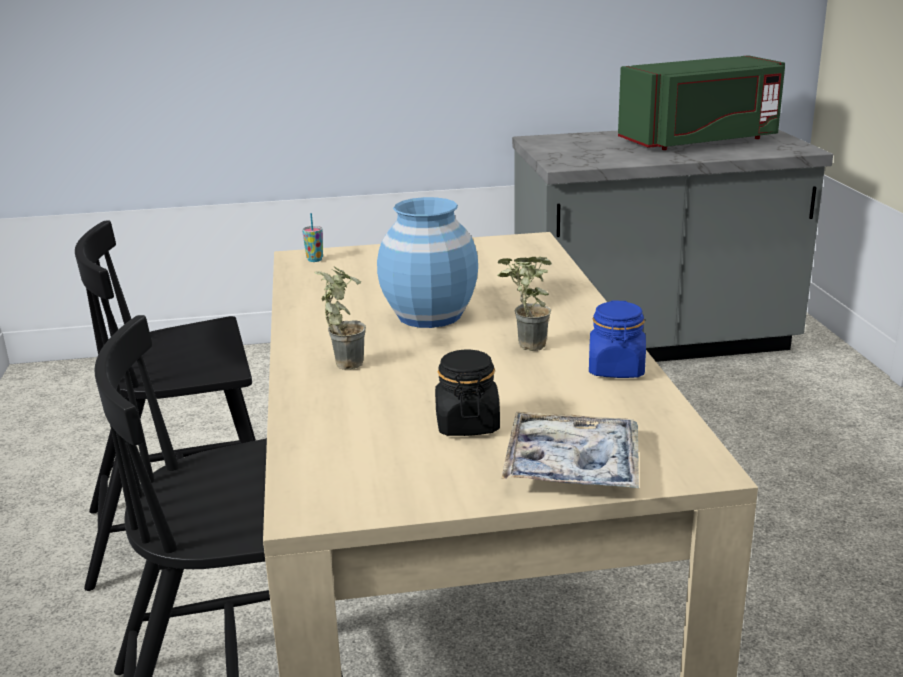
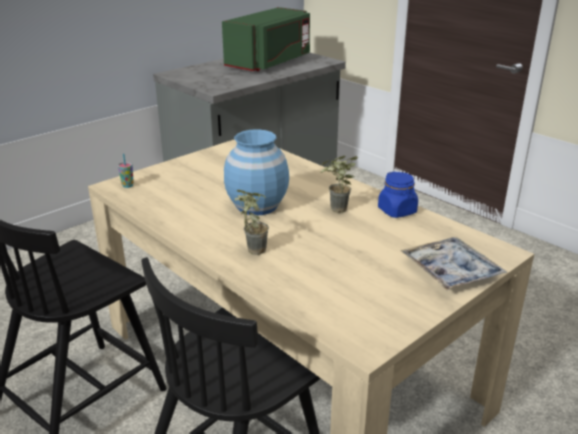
camera: 35 degrees left, 5 degrees up
(467, 424) = (372, 266): black jar -> none

